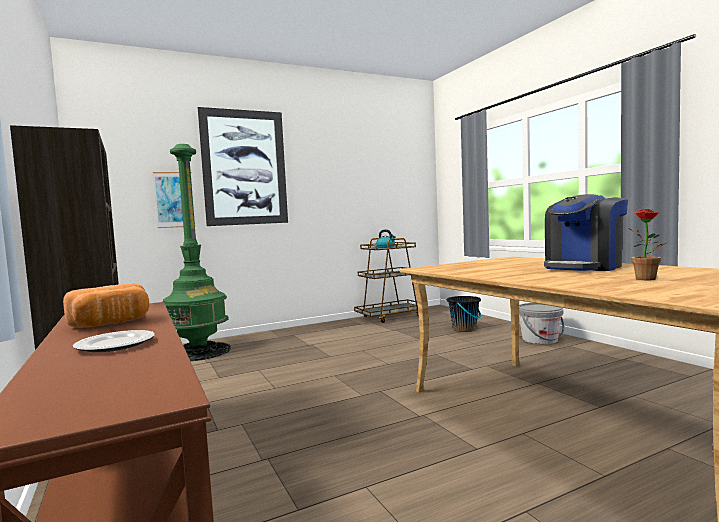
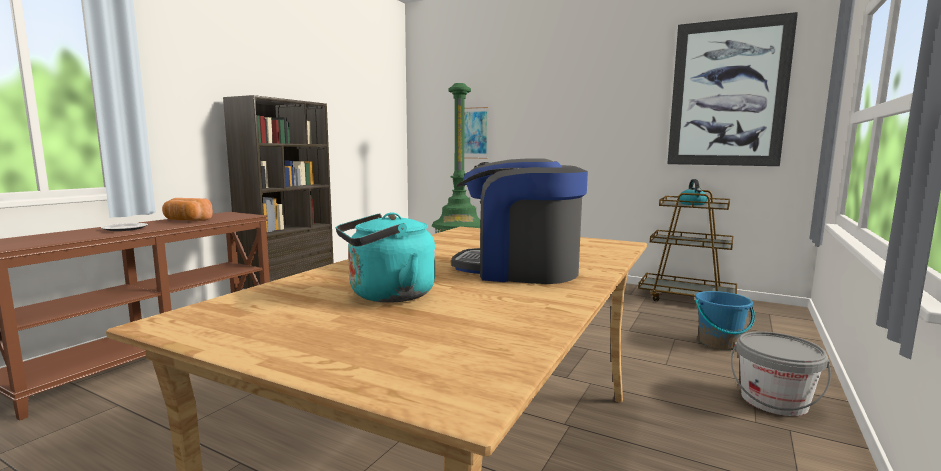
camera: 55 degrees right, 5 degrees up
(244, 167) = (536, 100): picture -> picture (727, 94)
(464, 329) = (719, 343): black bucket -> blue bucket
(648, 279) = (387, 295): potted plant -> turquoise kettle

